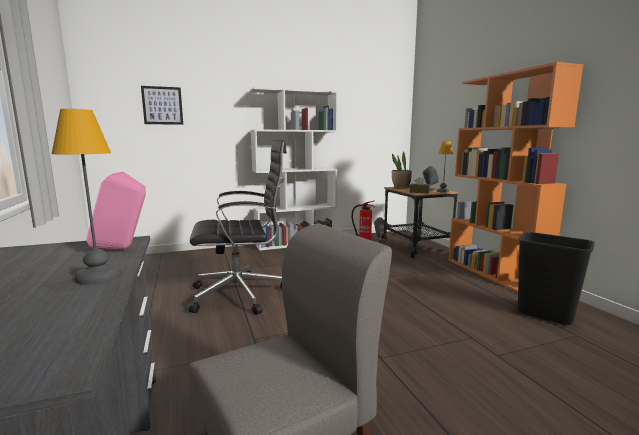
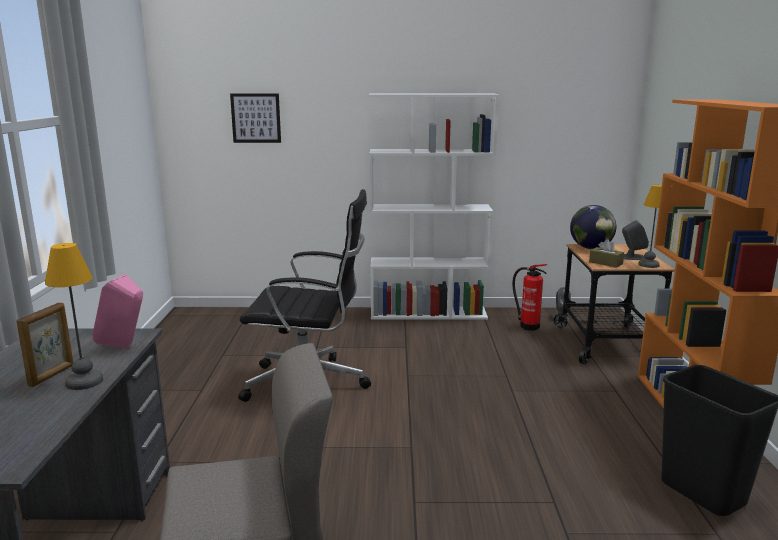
camera: 20 degrees right, 5 degrees up
(51, 277) = (52, 375): none -> picture frame
(401, 188) = (591, 248): potted plant -> globe

